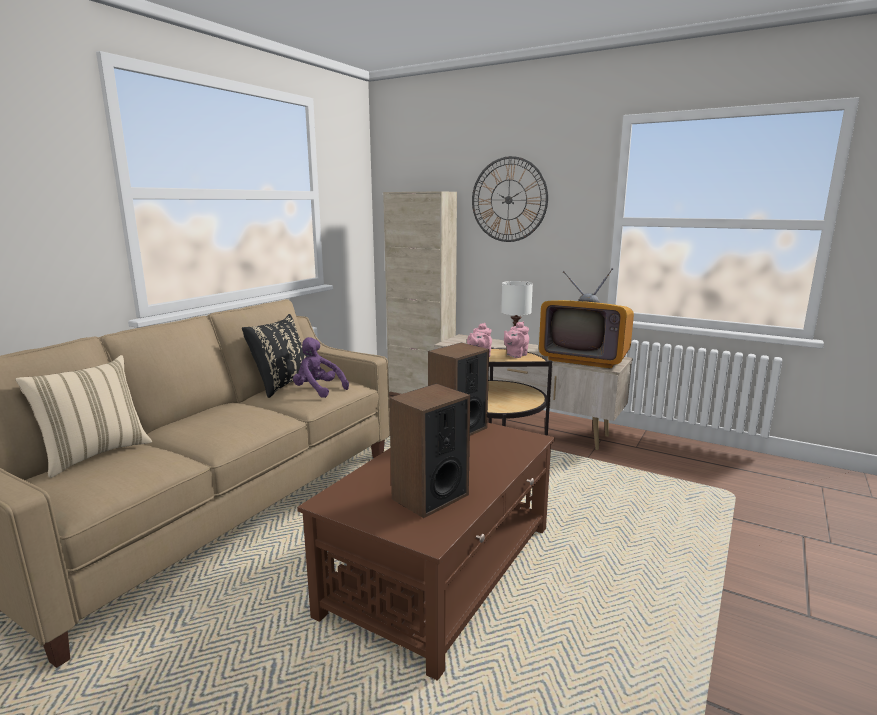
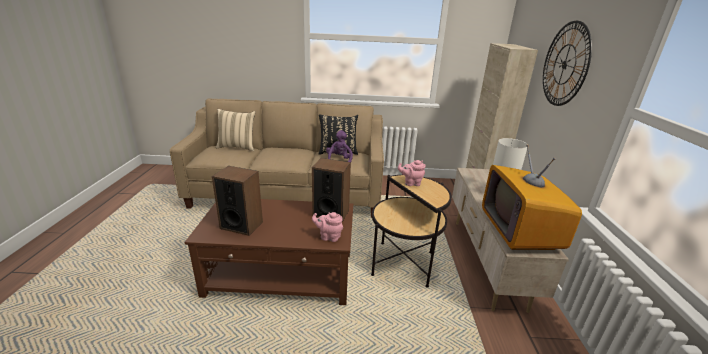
camera: 60 degrees right, 10 degrees up
(515, 355) = (434, 194): pink teapot -> pink teapot (328, 237)

